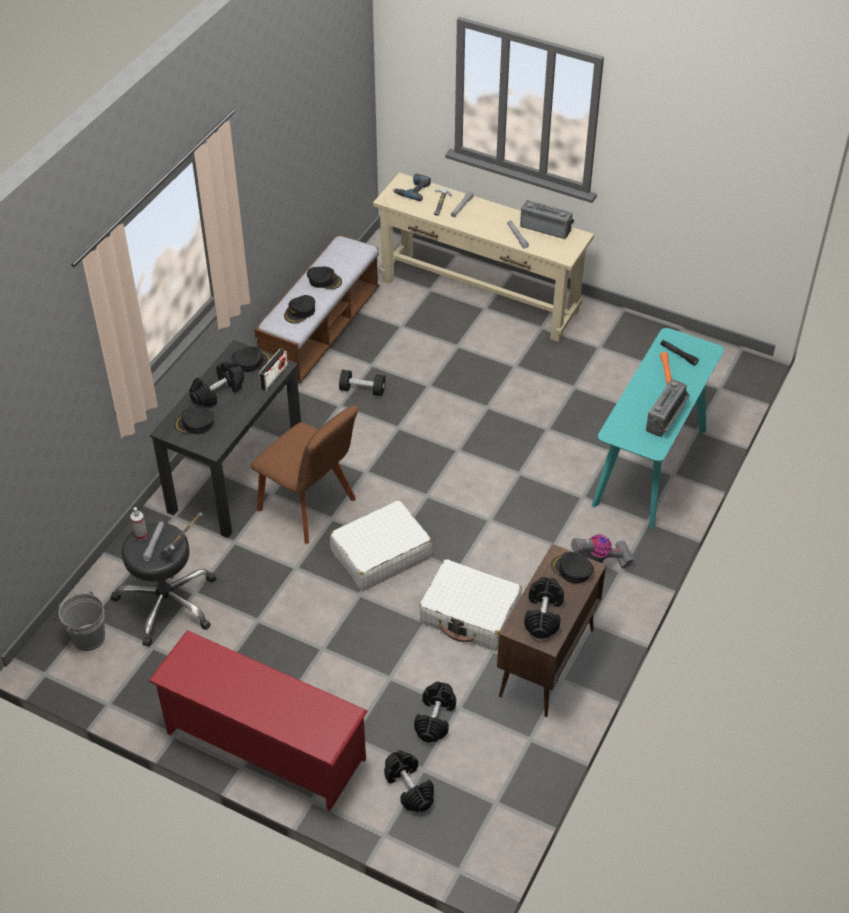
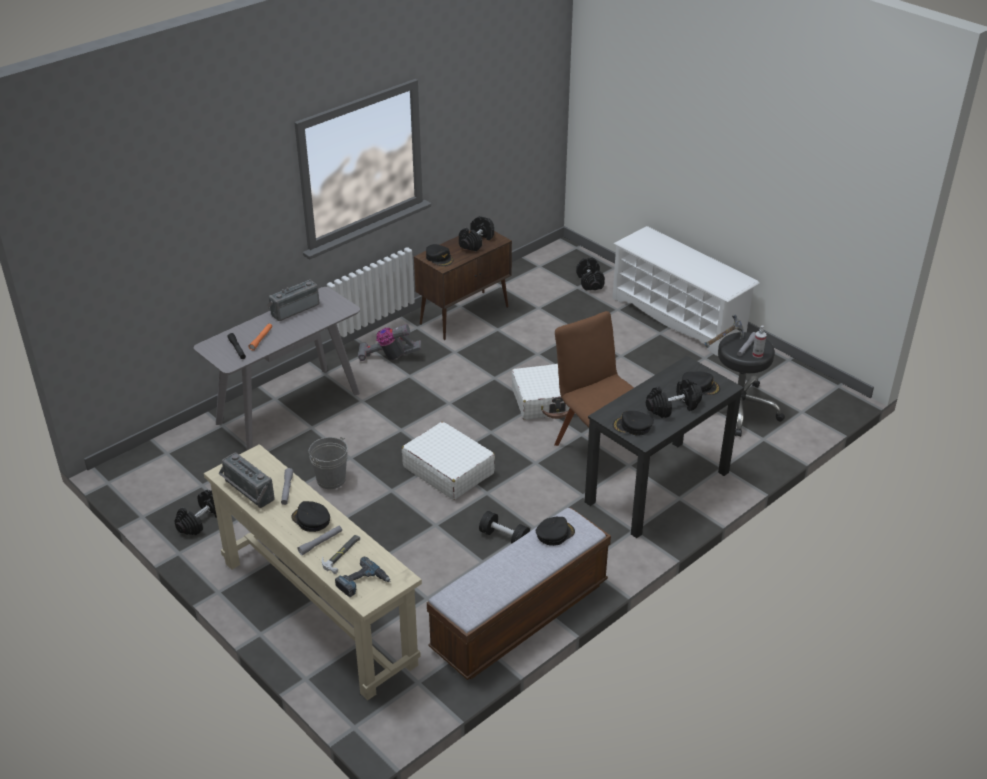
camera: 160 degrees left, 10 degrees down
(88, 637) = (803, 400): grey bucket -> grey bucket (331, 479)
(264, 746) = (679, 317): red shoe rack -> white shoe rack
(274, 377) = (615, 407): radio -> none
(324, 280) = (512, 565): black cap -> black cap (311, 519)
(435, 719) = (557, 306): black dumbbell -> black dumbbell (201, 520)
(470, 614) = (501, 351): white suitcase -> white suitcase (448, 470)
(650, 467) = (288, 408): turquoise console table -> grey console table

